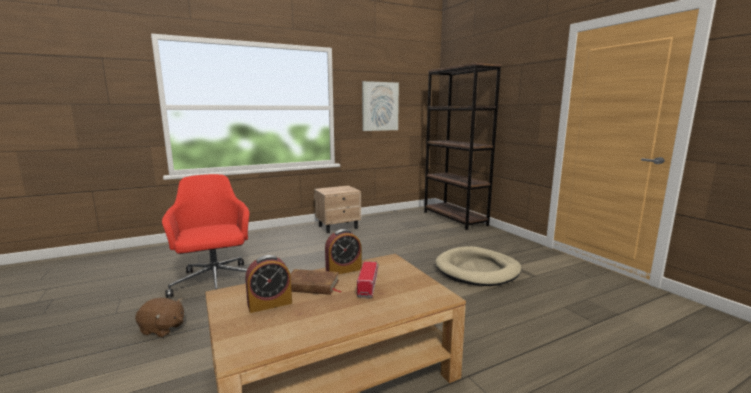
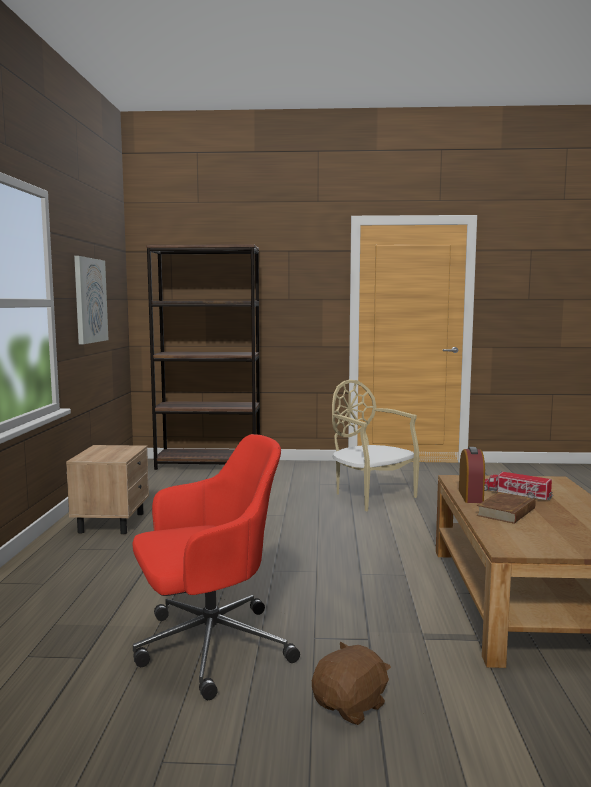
camera: 60 degrees left, 5 degrees down
(215, 282) = (208, 647): red office chair -> red office chair turned 150 degrees clockwise
(270, 304) = (545, 531): alarm clock -> none
(477, 270) = (371, 496): beige dog bed -> beige chair

